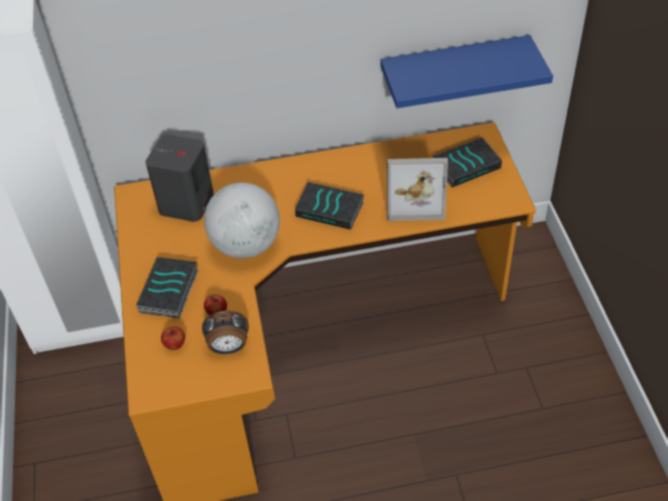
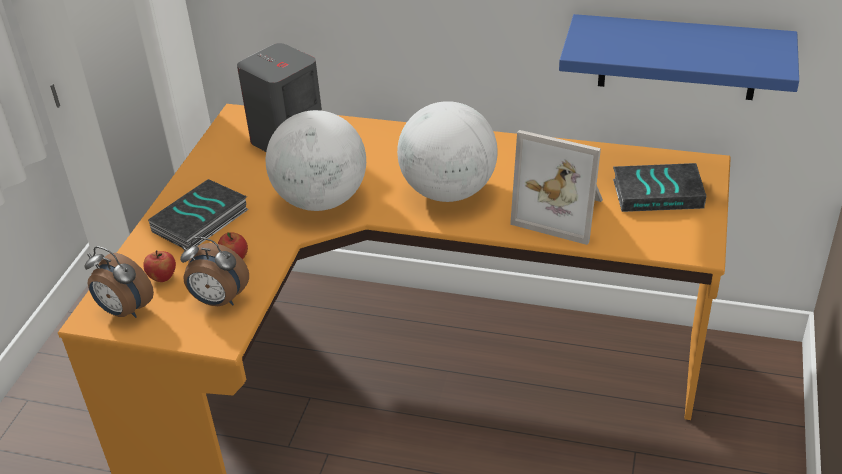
camera: 25 degrees right, 10 degrees down
(166, 380) = (124, 311): none -> alarm clock
(330, 209) = (449, 191): book -> globe

